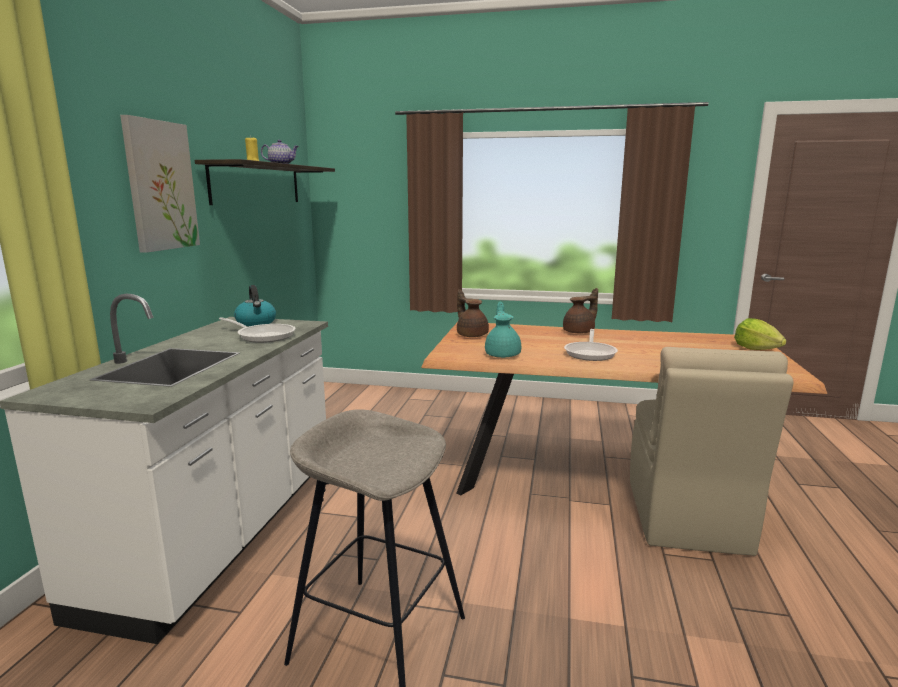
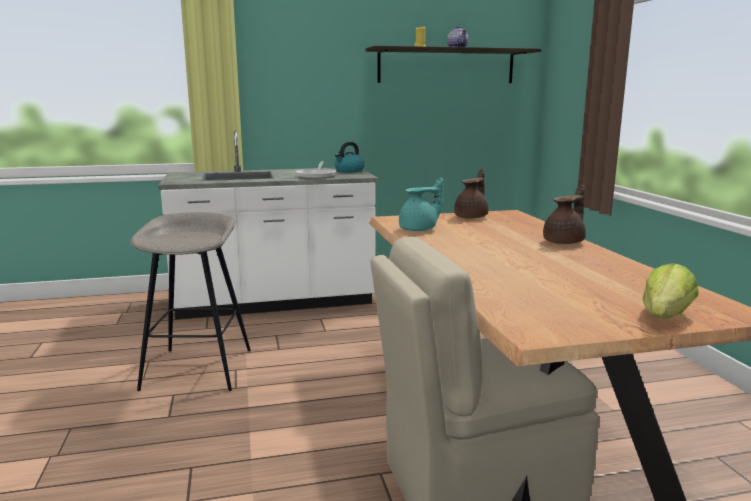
camera: 65 degrees right, 0 degrees up
(160, 186) = (326, 68): picture -> none
(580, 332) = (565, 242): brown teapot -> brown teapot turned 75 degrees counterclockwise
(591, 353) = (476, 250): frying pan -> none

